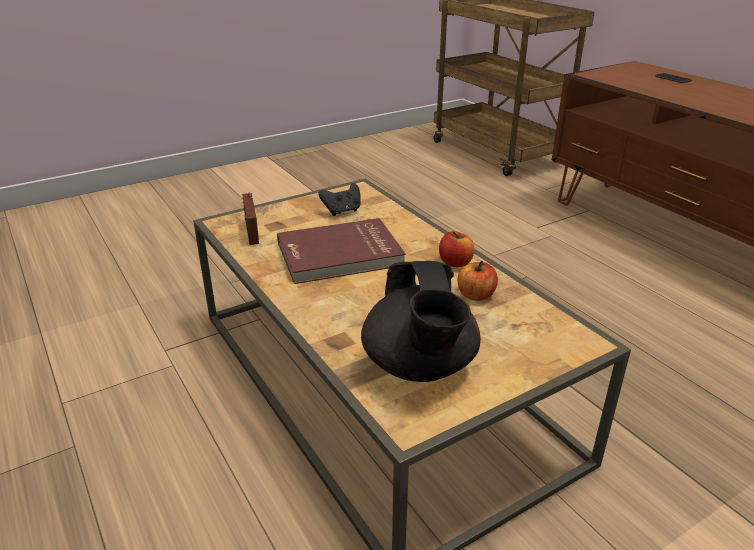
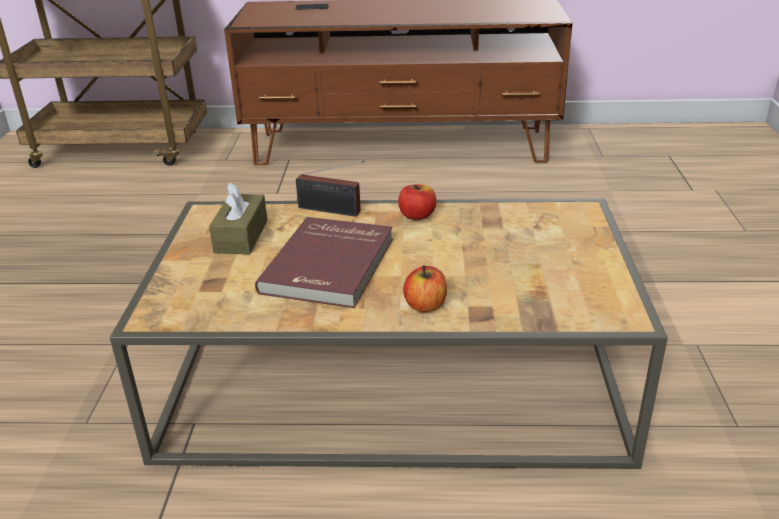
camera: 55 degrees left, 0 degrees up
(251, 233) = (208, 304): radio -> radio (332, 211)
(342, 211) = (241, 236): black game controller -> brown tissue box
(420, 367) = (555, 286): black teapot -> none
(476, 295) = (478, 226): apple -> apple (425, 305)

